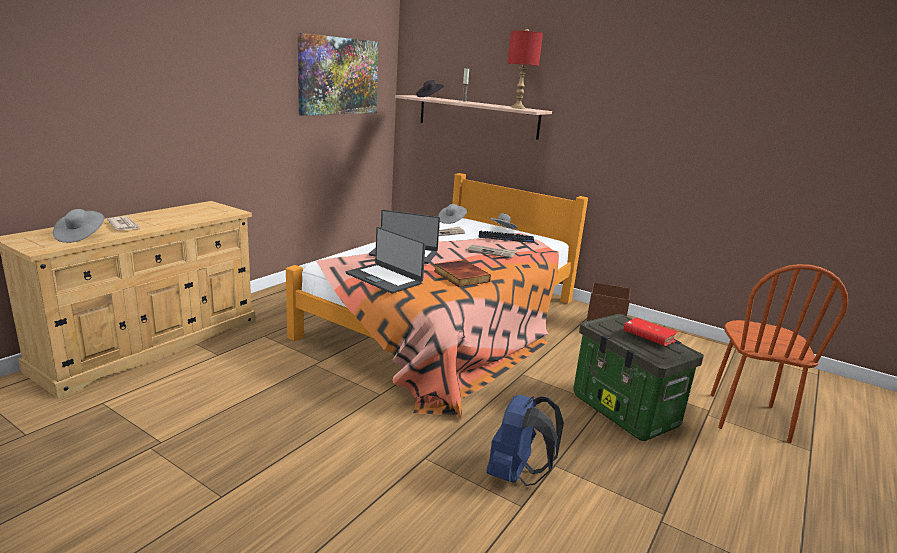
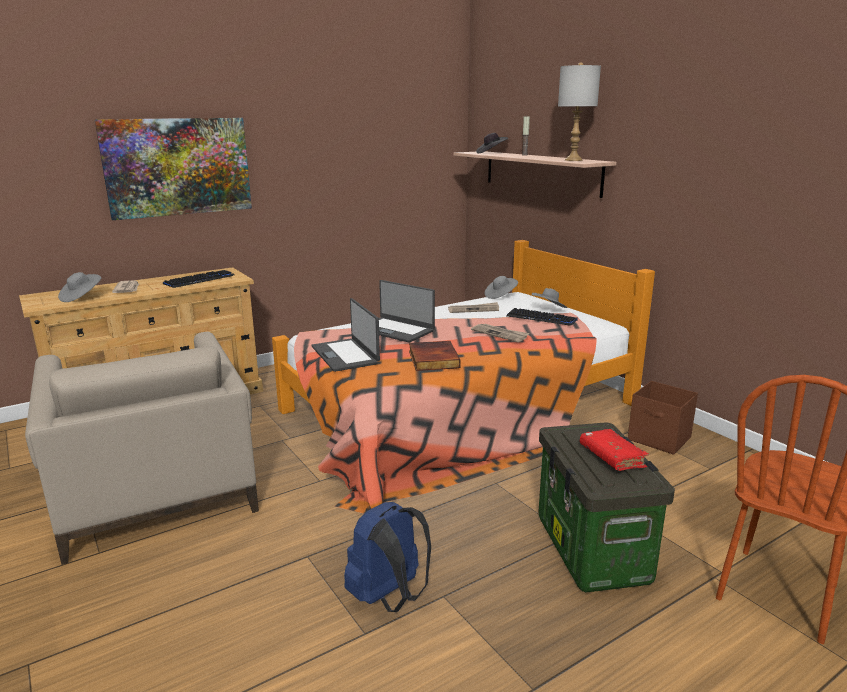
camera: 25 degrees right, 0 degrees up
(195, 214) = (199, 280): none -> keyboard
(223, 425) = (154, 486): none -> beige armchair
(339, 76) = (386, 135): picture -> picture (178, 167)
(518, 108) = (573, 160): red table lamp -> grey table lamp

